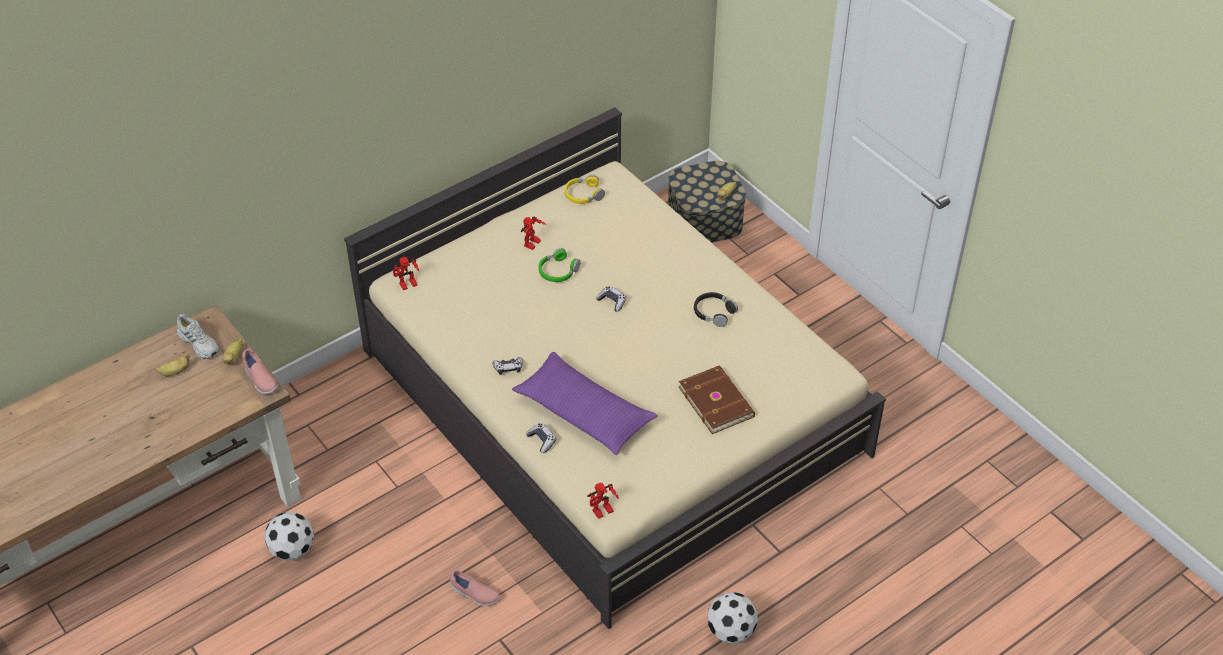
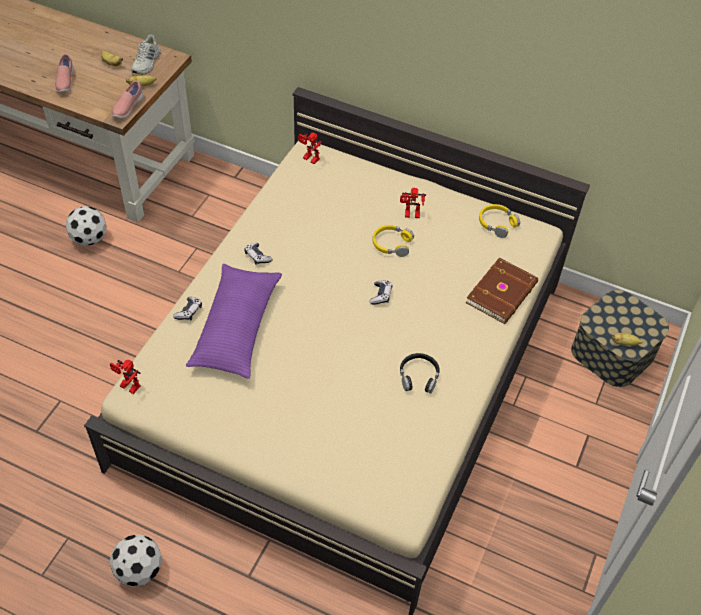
camera: 60 degrees right, 5 degrees up
(474, 594) = (97, 365): pink shoe -> pink shoe (65, 82)
(558, 271) = (391, 244): green headphones -> yellow headphones
(717, 401) = (307, 422): brown book -> brown book (503, 293)

